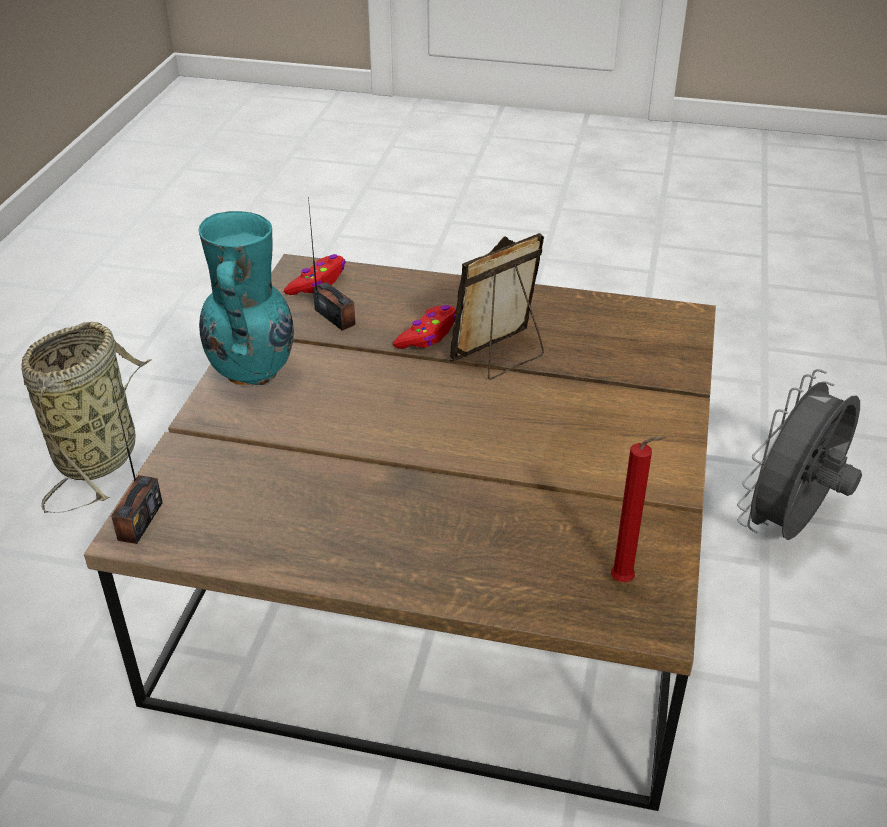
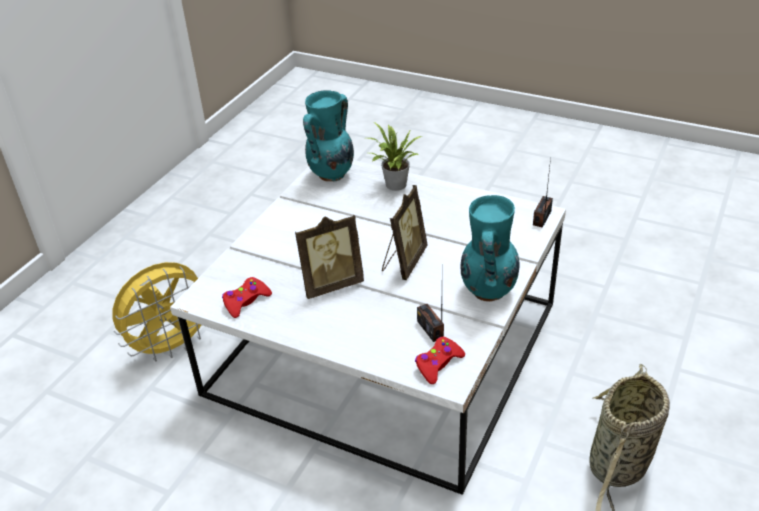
camera: 165 degrees left, 0 degrees up
(397, 403) = (403, 262): none -> picture frame
(428, 335) = (370, 306): red game controller -> red game controller (246, 301)
(439, 567) = (385, 350): brown coffee table -> white coffee table
(467, 567) = (394, 186): none -> potted plant
(625, 581) = (330, 175): red candle -> turquoise vase
(788, 526) = (173, 345): grey fan -> yellow fan

